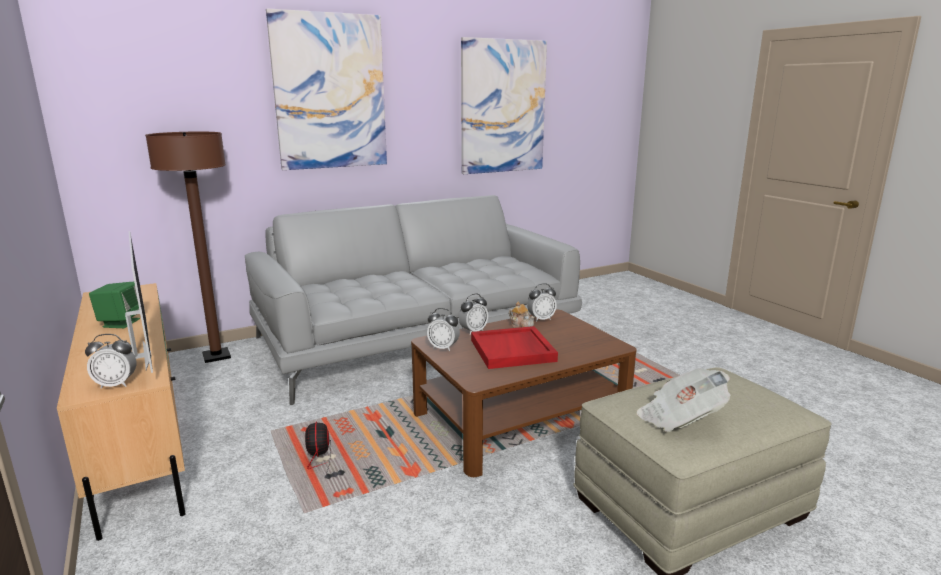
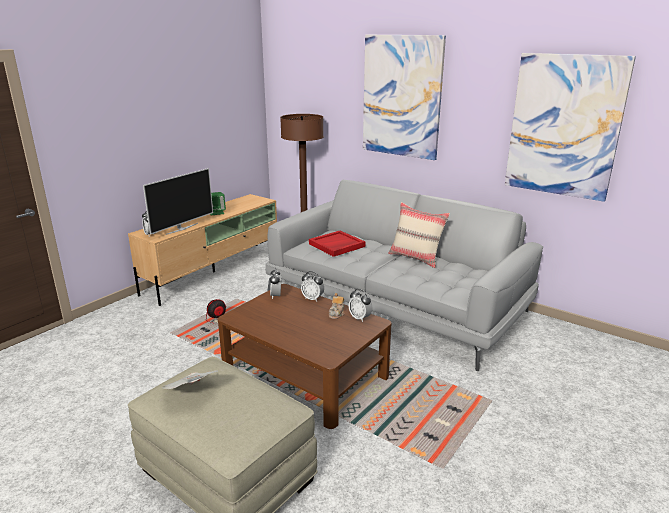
camera: 65 degrees right, 5 degrees up
(440, 270) = (416, 258): none -> beige pillow
(513, 350) = (289, 319): red tray -> red tray (336, 245)

